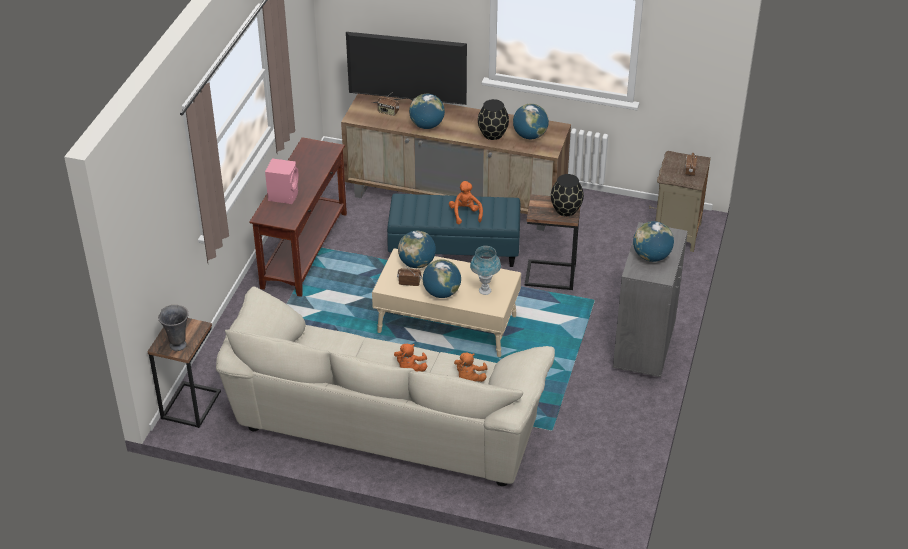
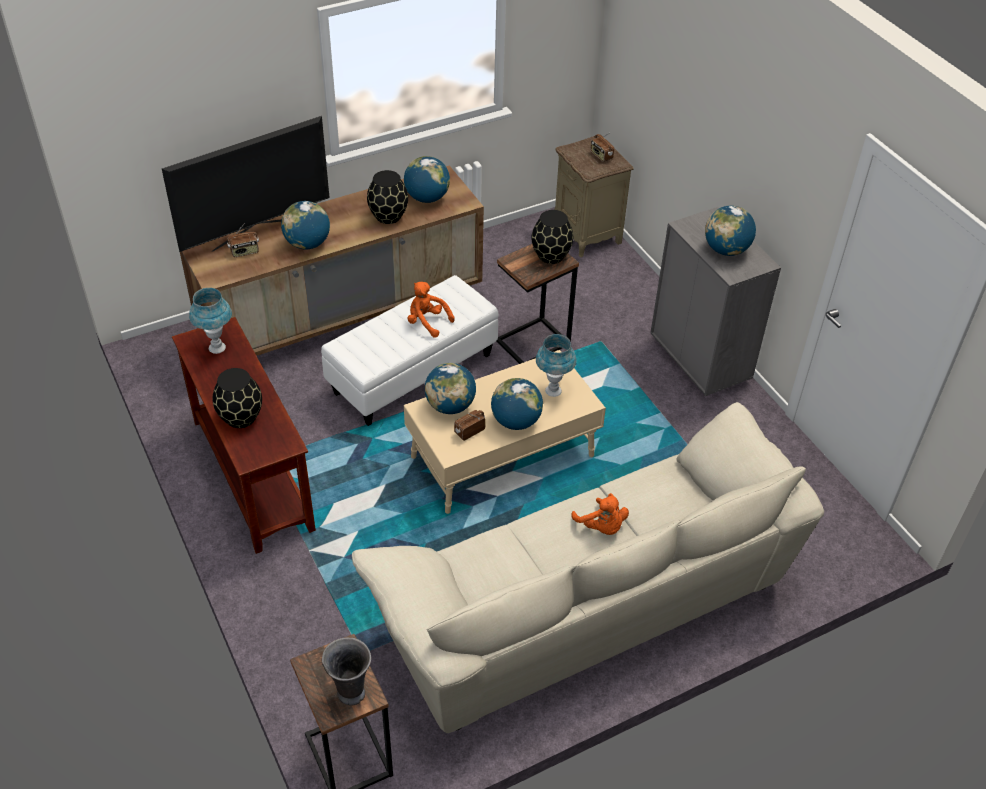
camera: 45 degrees left, 5 degrees up
(284, 195) = (240, 417): pink speaker -> black vase
(315, 155) = (217, 348): none -> blue table lamp
(454, 250) = (412, 374): blue ottoman -> white ottoman
(469, 379) = (670, 494): orange plush toy -> none

